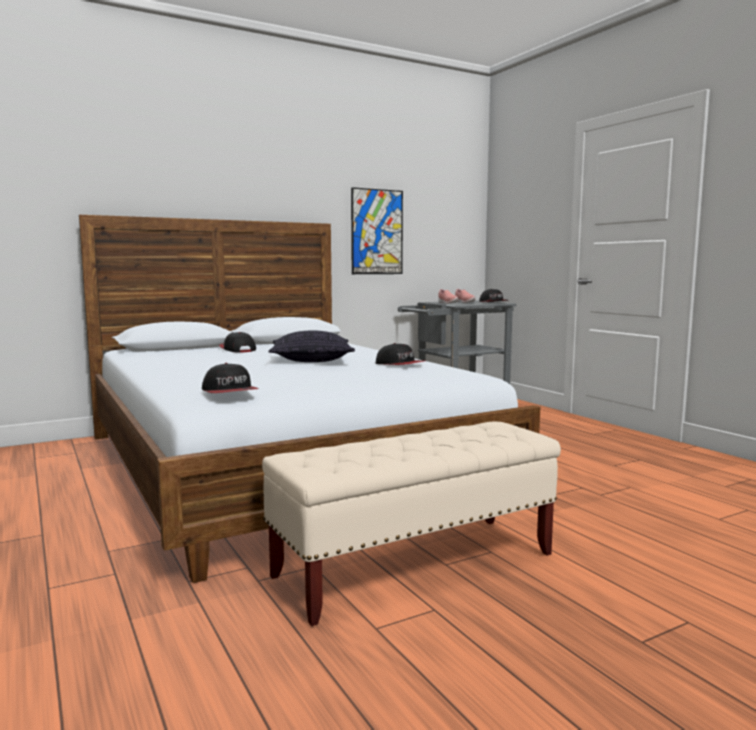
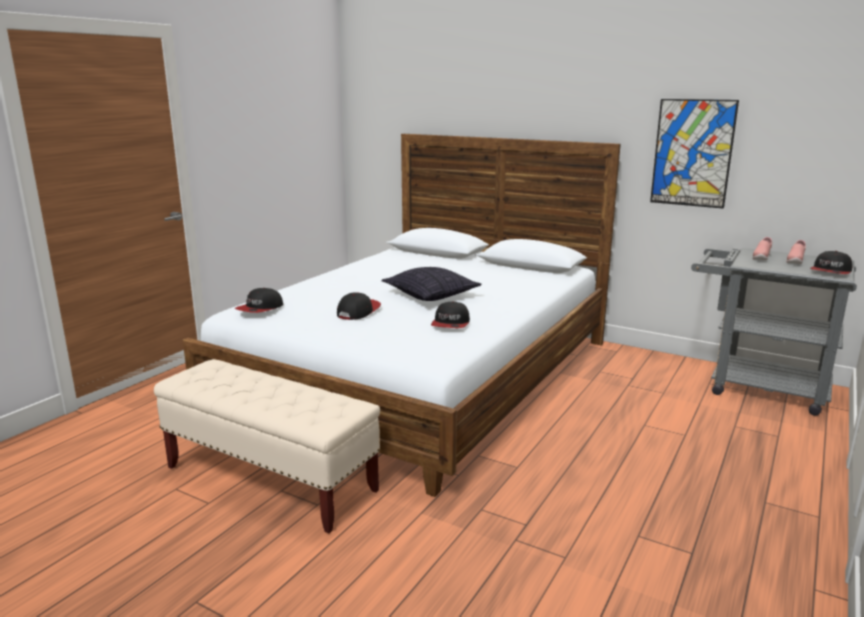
camera: 60 degrees right, 10 degrees up
(237, 349) = (452, 266): cap -> cap (358, 311)

